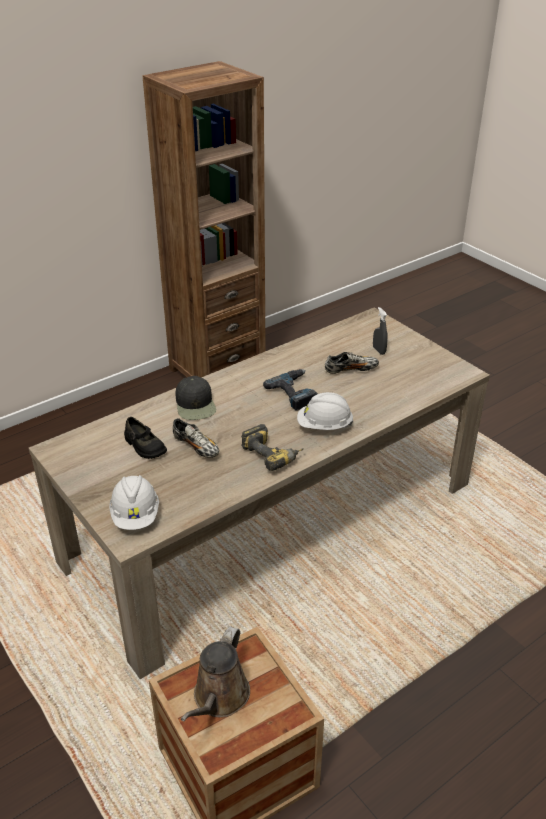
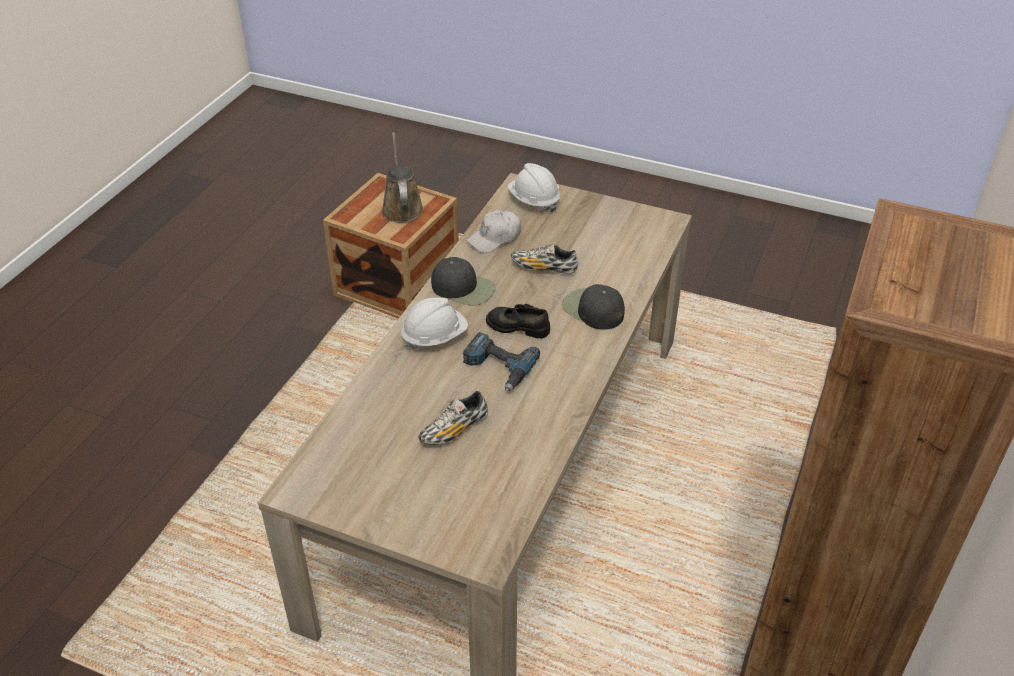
camera: 150 degrees right, 5 degrees up
(144, 446) = (592, 251): black shoe -> black shoe (518, 326)
(208, 489) = (495, 238): none -> white cap
(273, 454) = (463, 288): power drill -> black cap
(379, 350) = (437, 483): grey spray bottle -> none

